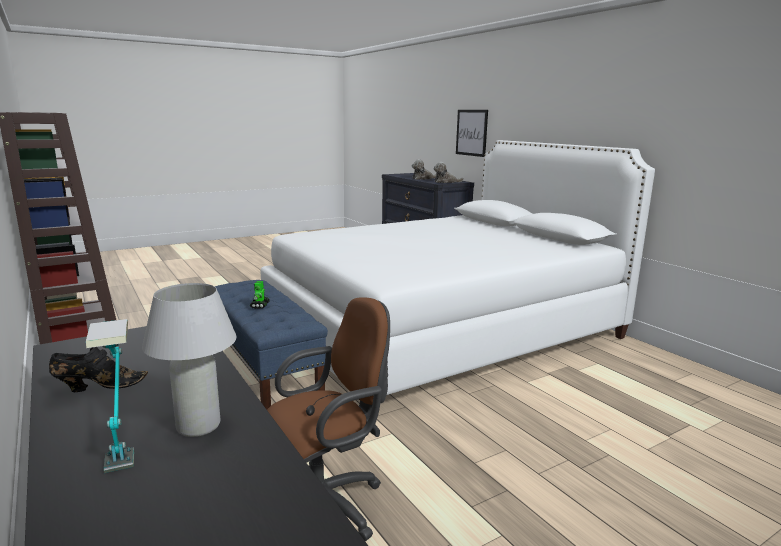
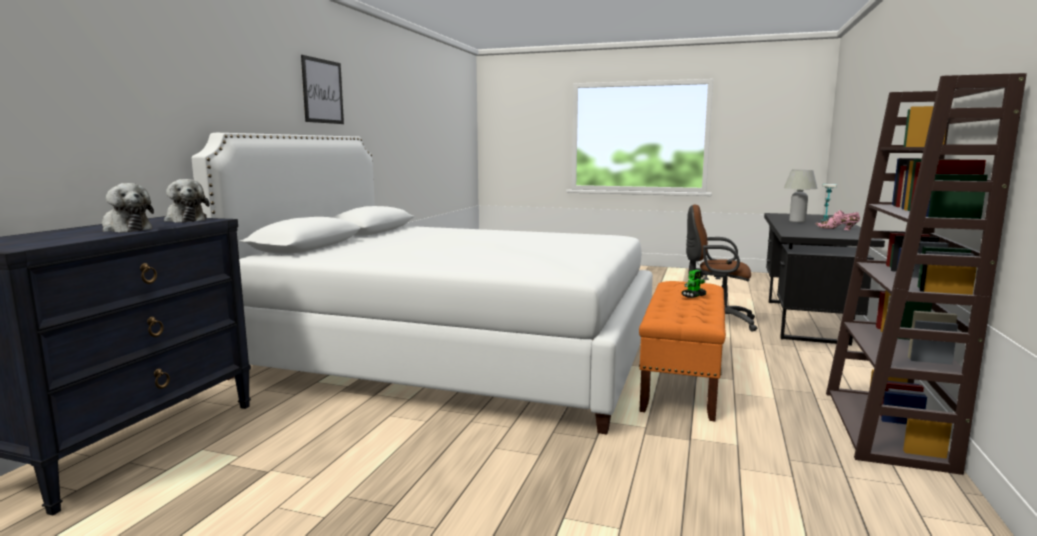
camera: 130 degrees left, 5 degrees down
(98, 387) = (838, 229): black shoe -> pink shoe
(266, 373) = (682, 380): blue bench -> orange bench
(471, 132) = (123, 119): picture -> picture (322, 91)

